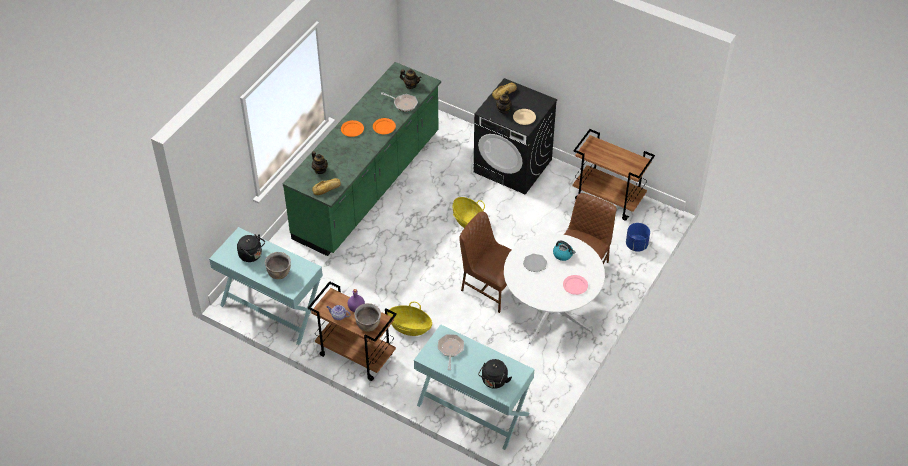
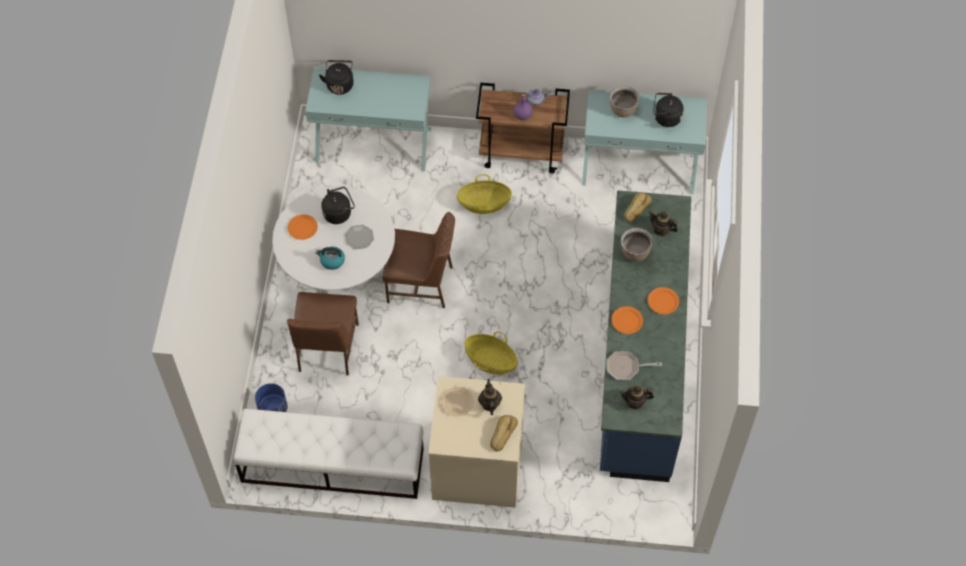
camera: 155 degrees right, 10 degrees up
(368, 186) = (638, 360): green counter -> blue counter
(368, 325) = (499, 103): brown cooking pot -> brown cooking pot (634, 253)
(450, 349) = (399, 99): frying pan -> none
(513, 166) = (477, 467): black washing machine -> beige washing machine
(542, 286) = (339, 213): none -> black kettle
(575, 285) = (302, 228): pink plate -> orange plate
(609, 199) = (332, 465): brown cart -> white bench

